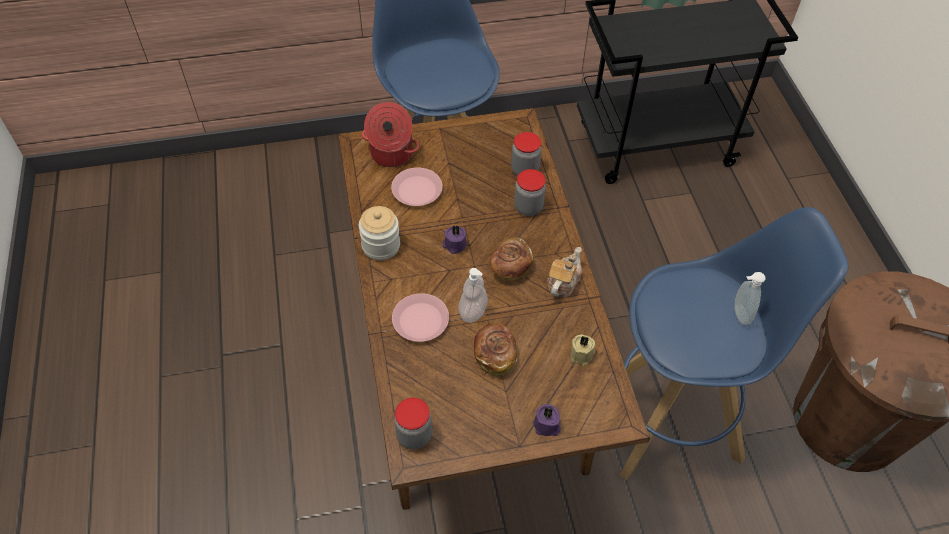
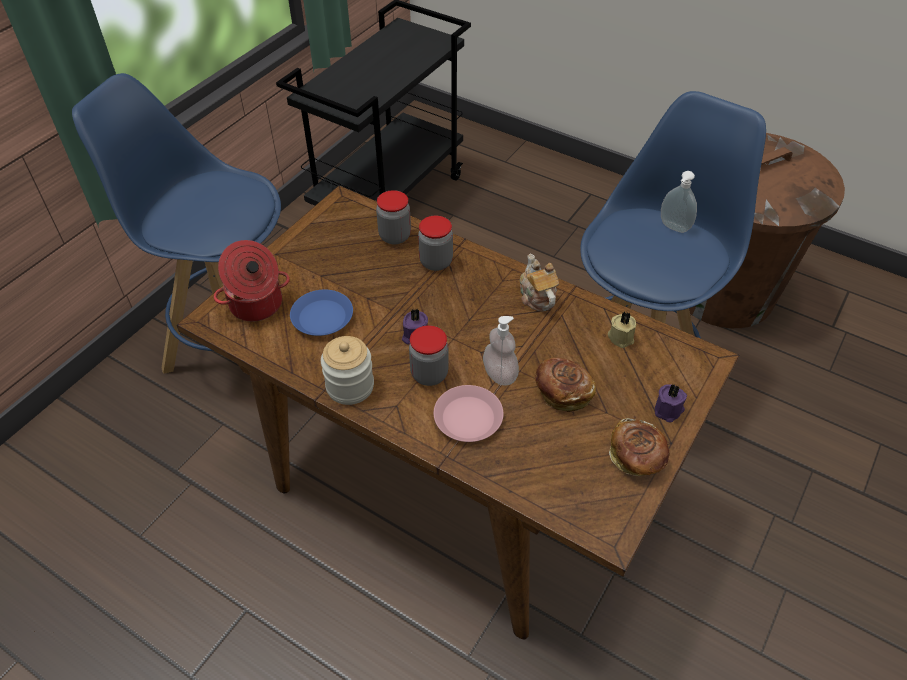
camera: 45 degrees left, 5 degrees down
(414, 436) = (588, 512): jar -> jar (429, 374)
(417, 190) = (322, 317): pink plate -> blue plate
(510, 267) = (483, 317): bread -> bread (636, 458)

